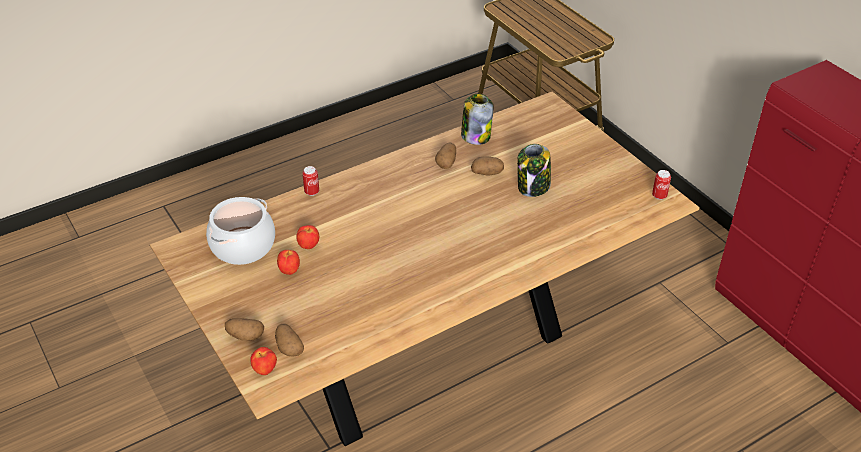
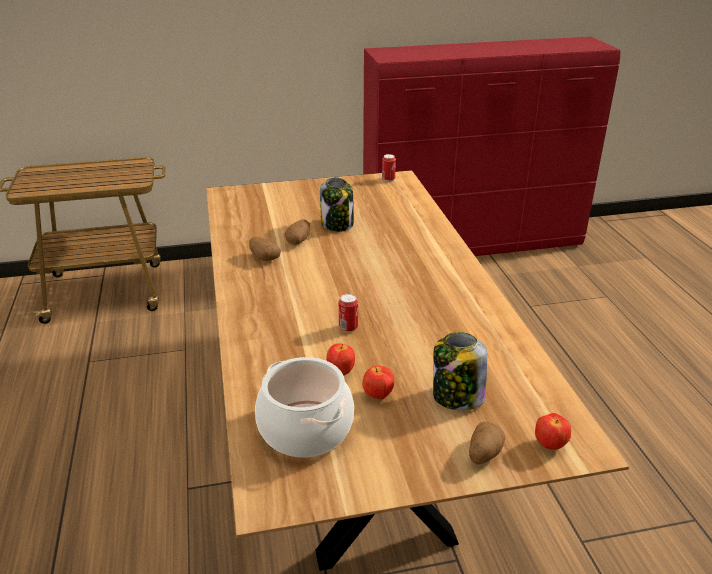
camera: 70 degrees left, 10 degrees down
(289, 347) = (514, 418): potato -> none
(312, 192) = (239, 352): can -> can (348, 328)
(475, 136) = (235, 234): jar -> jar (457, 397)

